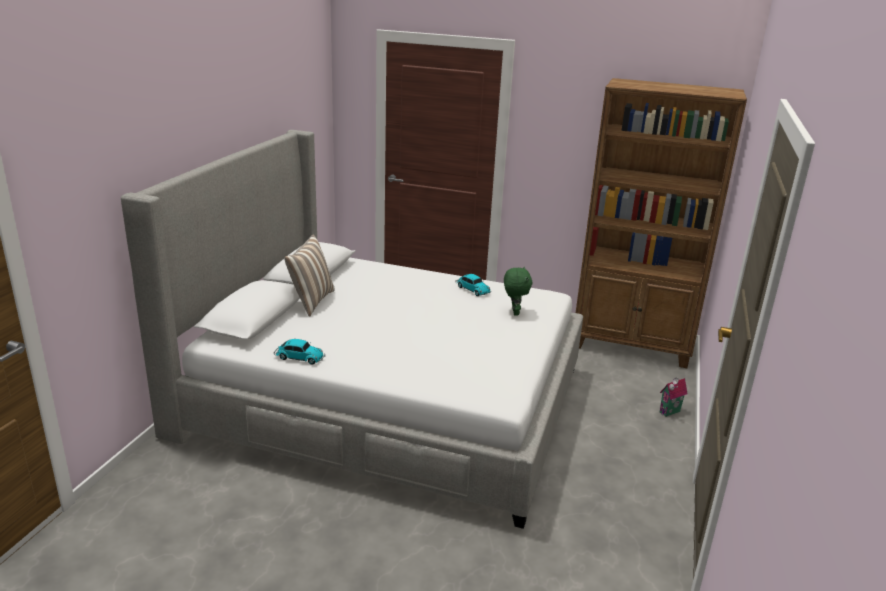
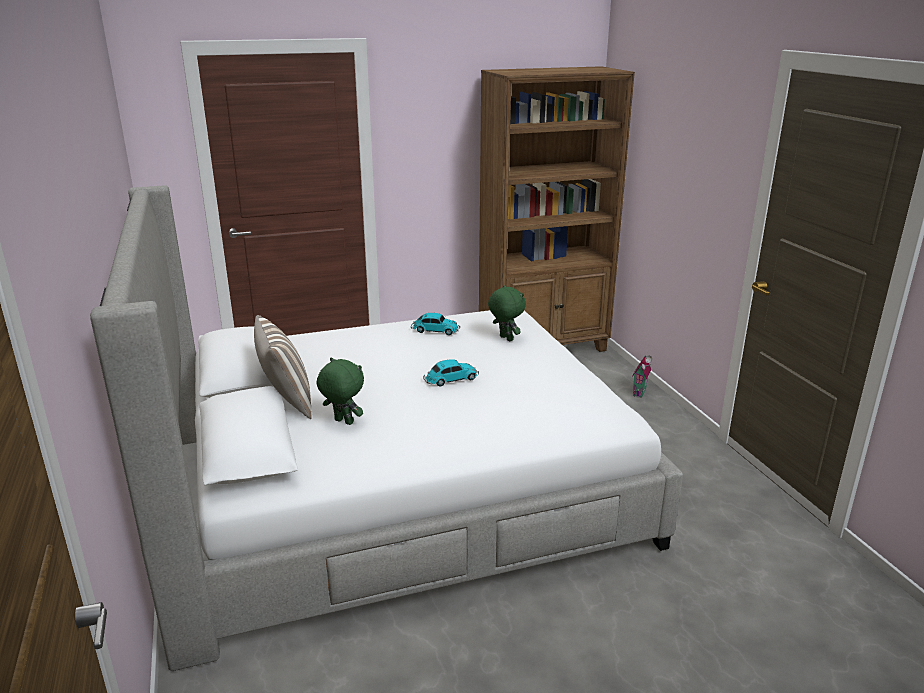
camera: 35 degrees left, 0 degrees up
(298, 357) = (371, 468): toy car -> toy car (450, 379)
(324, 325) = (343, 422): none -> green plush toy

